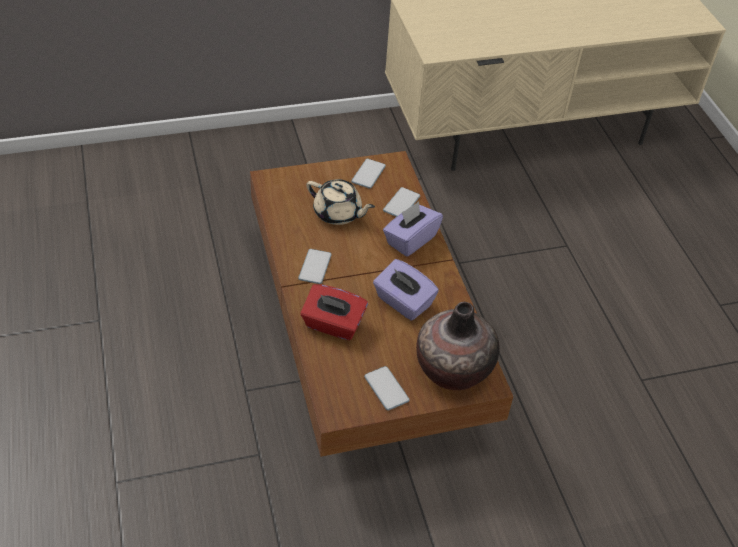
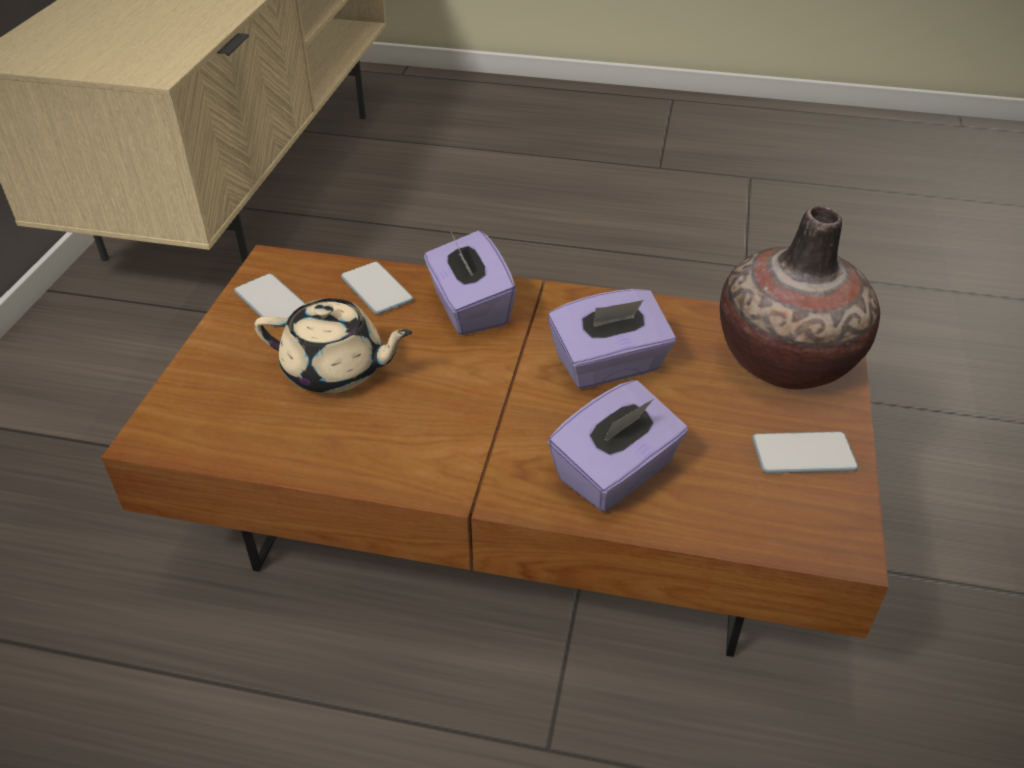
camera: 60 degrees left, 5 degrees down
(315, 267) = (450, 448): phone -> none
(333, 325) = (616, 473): red tissue box -> purple tissue box
(338, 213) = (336, 370): beige teapot -> beige teapot turned 45 degrees clockwise

